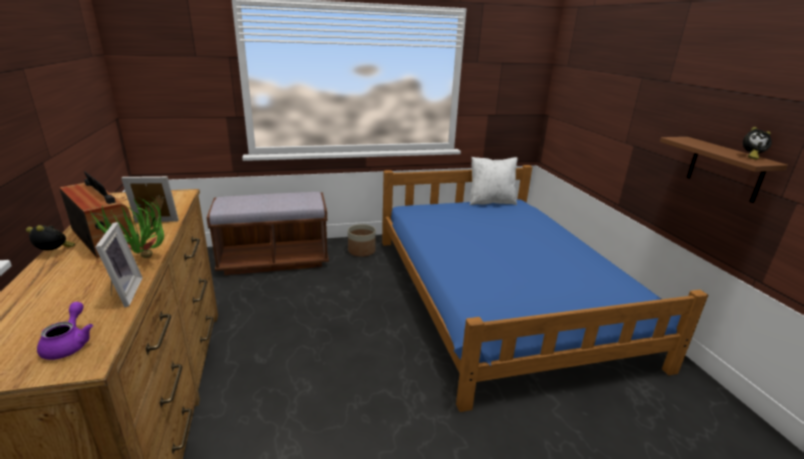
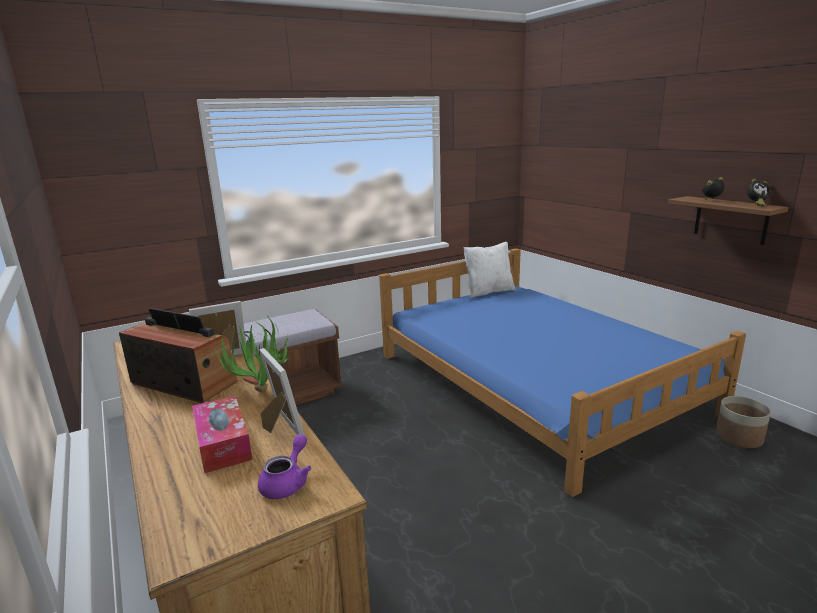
camera: 15 degrees left, 5 degrees down
(55, 253) = (144, 408): alarm clock -> alarm clock (711, 200)
(68, 296) = (223, 443): none -> tissue box
(69, 344) = (287, 482): purple teapot -> purple teapot turned 45 degrees clockwise
(362, 251) = (367, 368): planter -> planter (739, 437)

